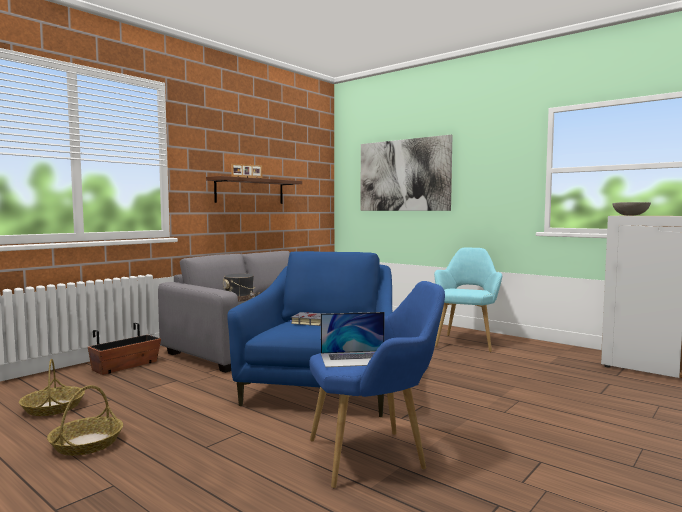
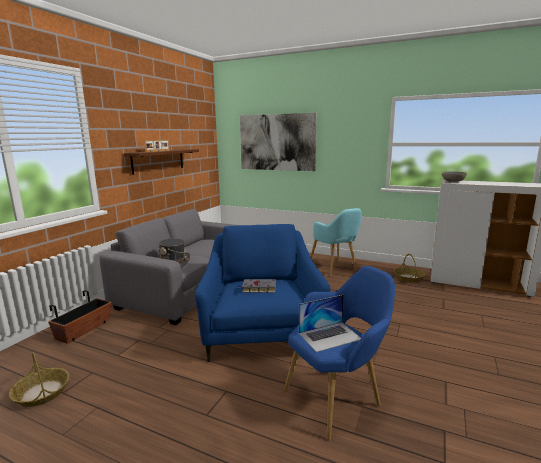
camera: 15 degrees left, 10 degrees up
(87, 443) = (99, 432): basket -> basket (408, 278)
(466, 342) = (335, 269): turquoise armchair -> turquoise armchair turned 150 degrees clockwise

